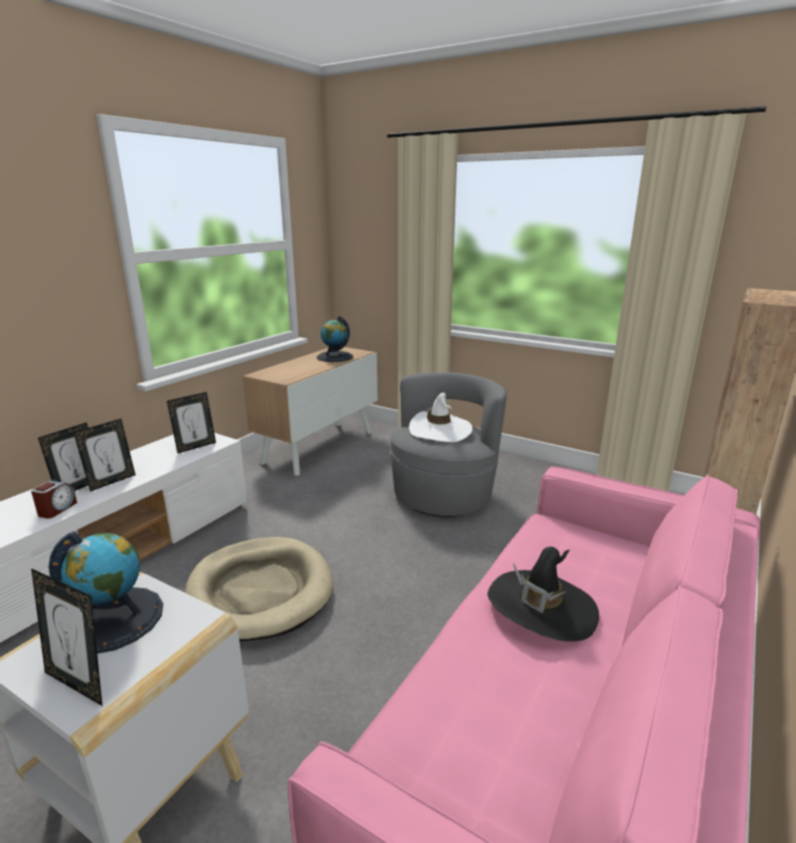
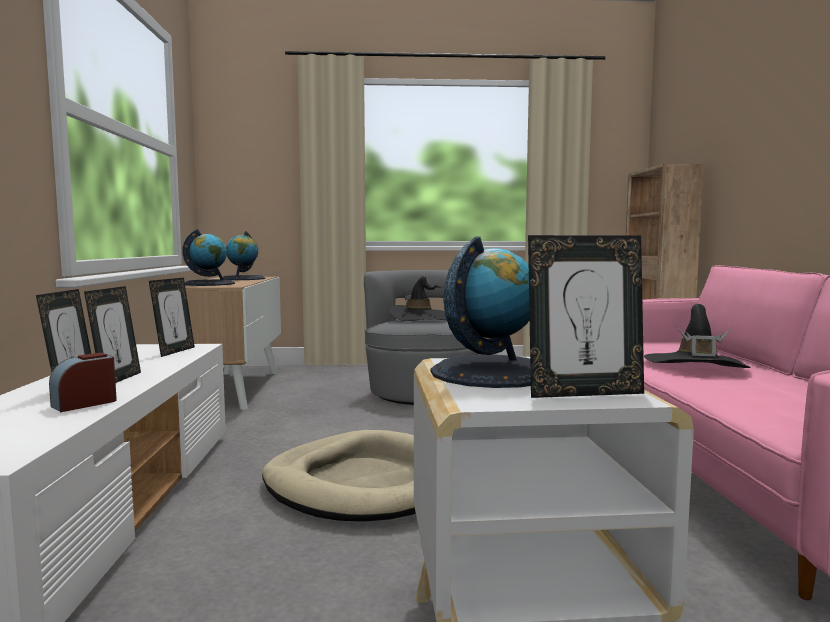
camera: 35 degrees left, 15 degrees down
(57, 509) = (85, 403): alarm clock -> alarm clock turned 120 degrees counterclockwise
(284, 370) = (209, 284): none -> globe
(440, 430) = (421, 318): white hat -> black hat

